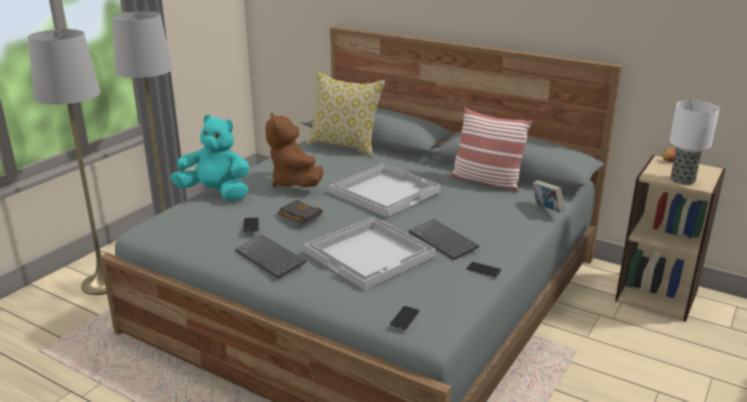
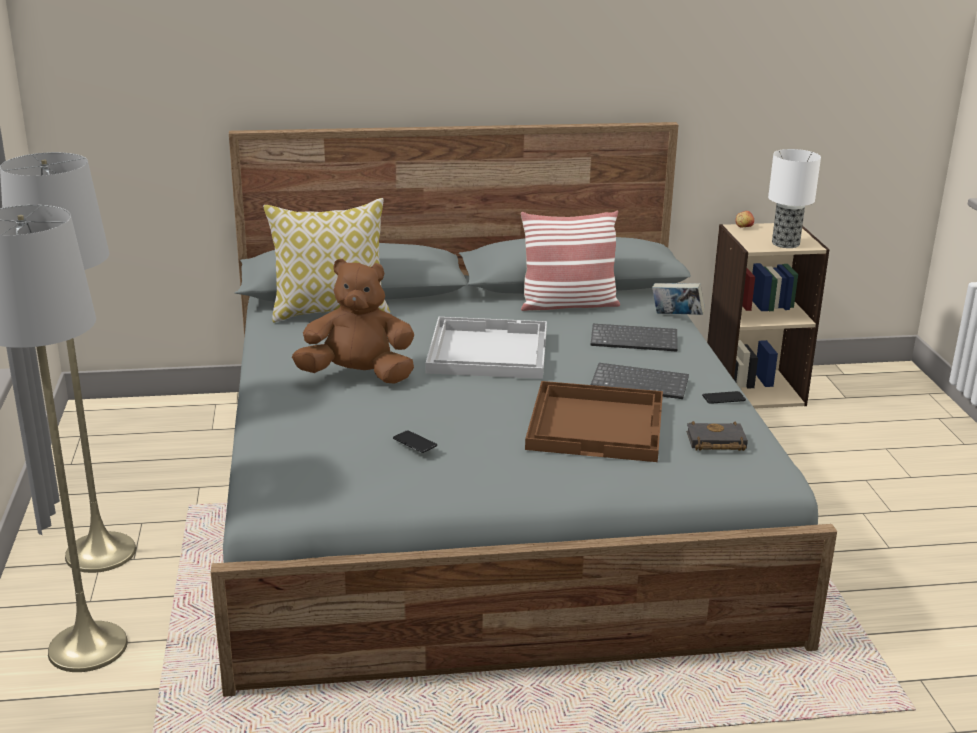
camera: 40 degrees left, 0 degrees up
(216, 193) = (278, 424): turquoise plush toy -> none
(271, 258) = (502, 470): keyboard -> keyboard (635, 339)
(295, 183) = (358, 376): brown plush toy -> brown plush toy turned 150 degrees clockwise
(298, 215) = (446, 411): black book -> black book (714, 442)
(371, 254) = (597, 424): white tray -> brown tray
(405, 318) = (738, 472): phone -> none

